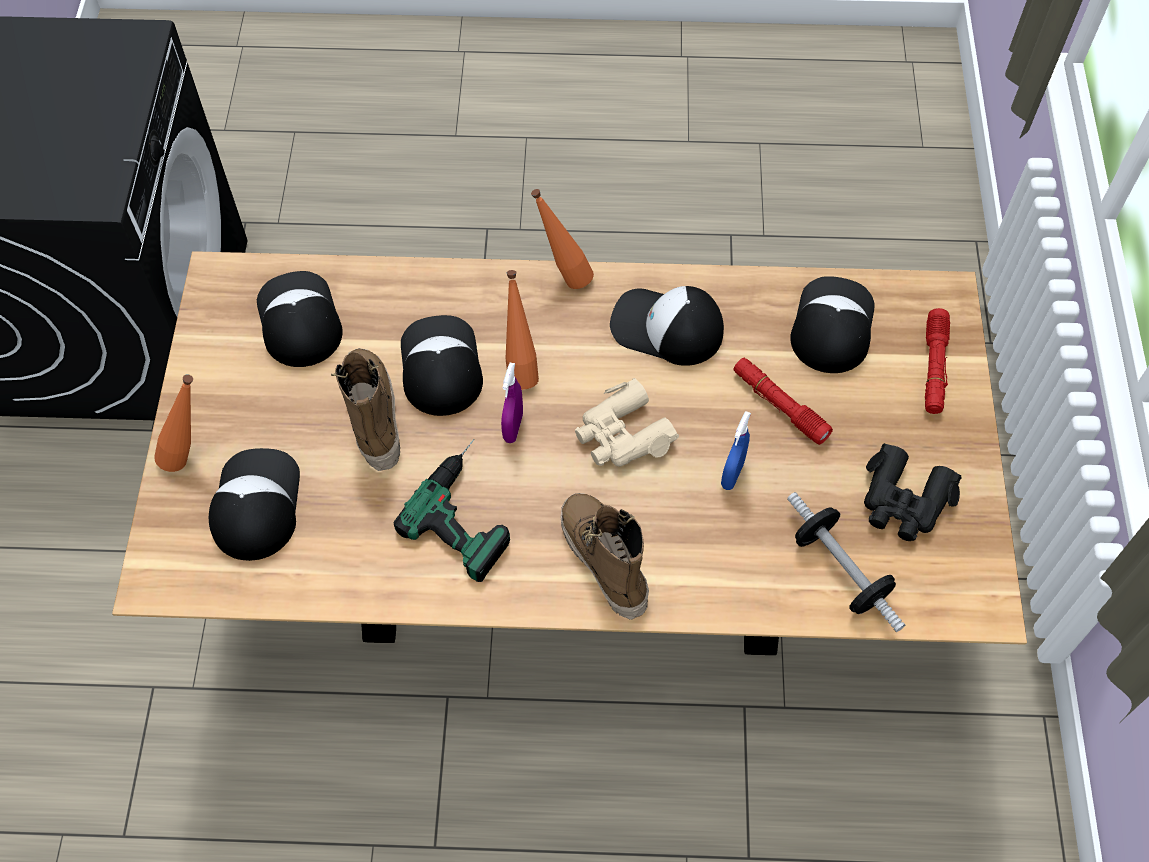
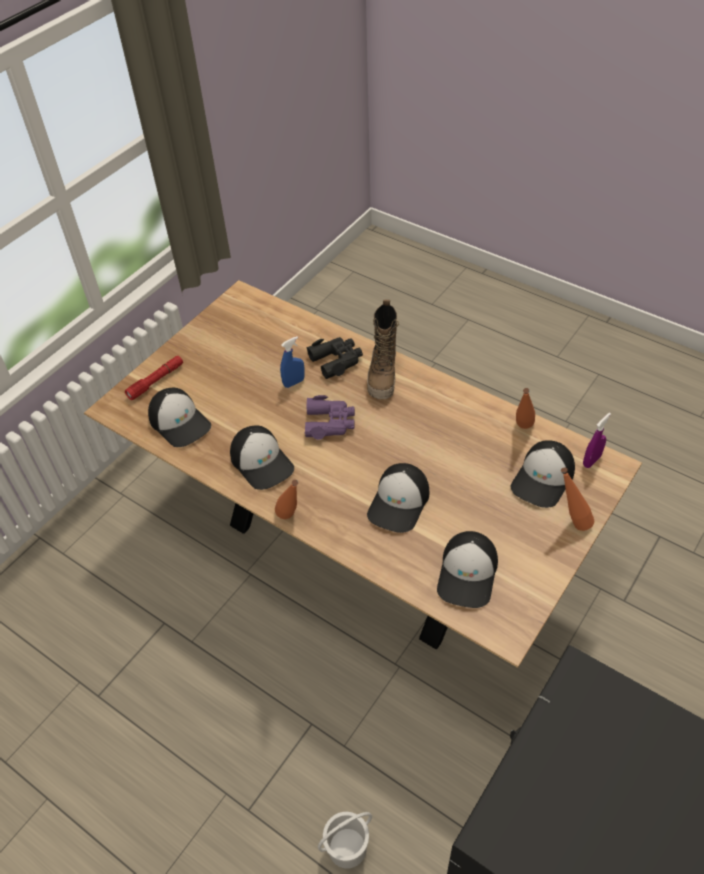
camera: 145 degrees left, 10 degrees down
(367, 250) = (348, 848): none -> white bucket
(372, 416) = (454, 494): boot -> none
(471, 510) = (430, 425): power drill -> none
(513, 428) = (382, 452): purple spray bottle -> purple spray bottle (591, 461)
(520, 368) = (355, 479): orange bottle -> orange bottle (522, 430)
(622, 435) = (330, 422): beige binoculars -> purple binoculars
(779, 405) = (243, 399): red flashlight -> none
(831, 325) = (180, 422): cap -> cap turned 90 degrees counterclockwise
(840, 571) = (284, 329): dumbbell -> none
(904, 501) = (231, 339): black binoculars -> black binoculars (336, 360)

